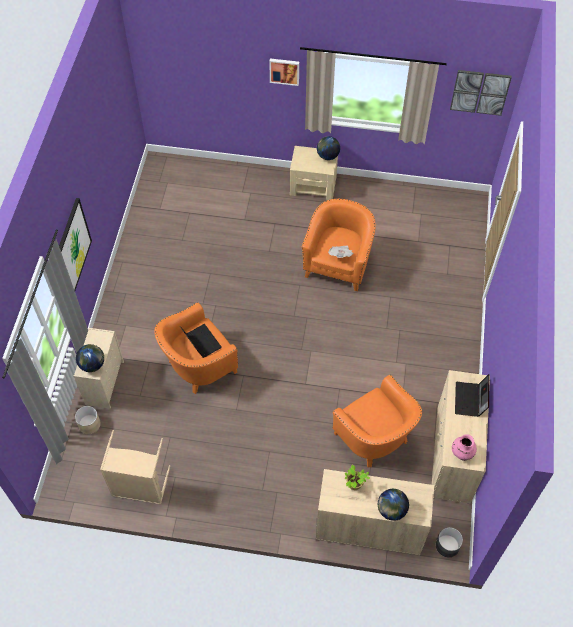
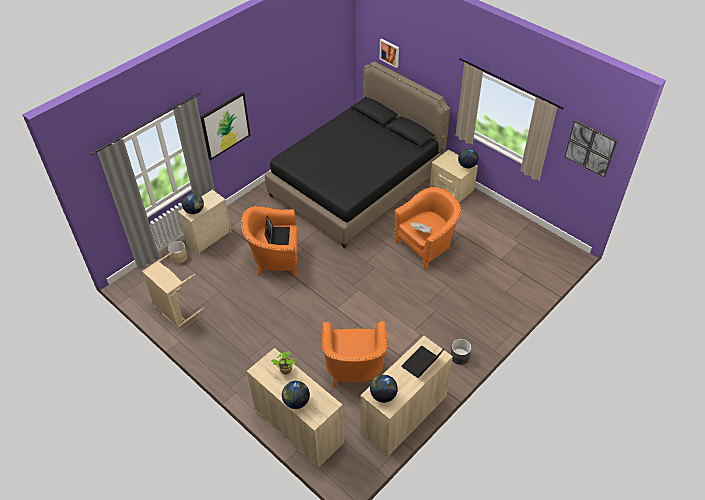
camera: 35 degrees right, 10 degrees down
(212, 231) = (356, 184): none -> black bed
(284, 71) = (450, 78): picture -> picture (390, 52)
(447, 546) = (345, 475): grey planter -> grey planter (459, 356)
(462, 452) = (383, 395): pink vase -> globe

